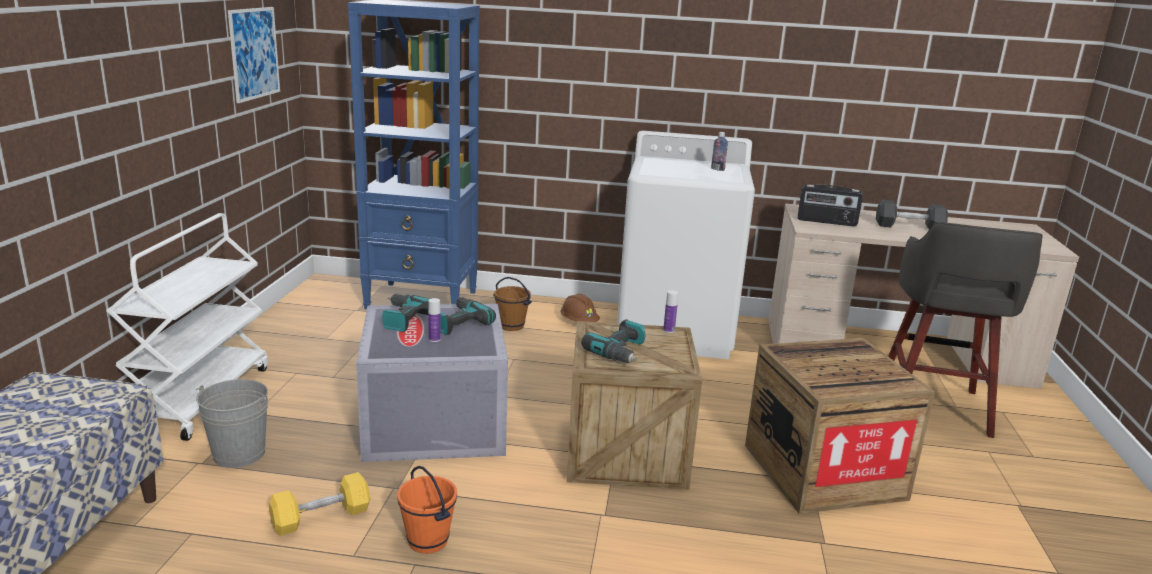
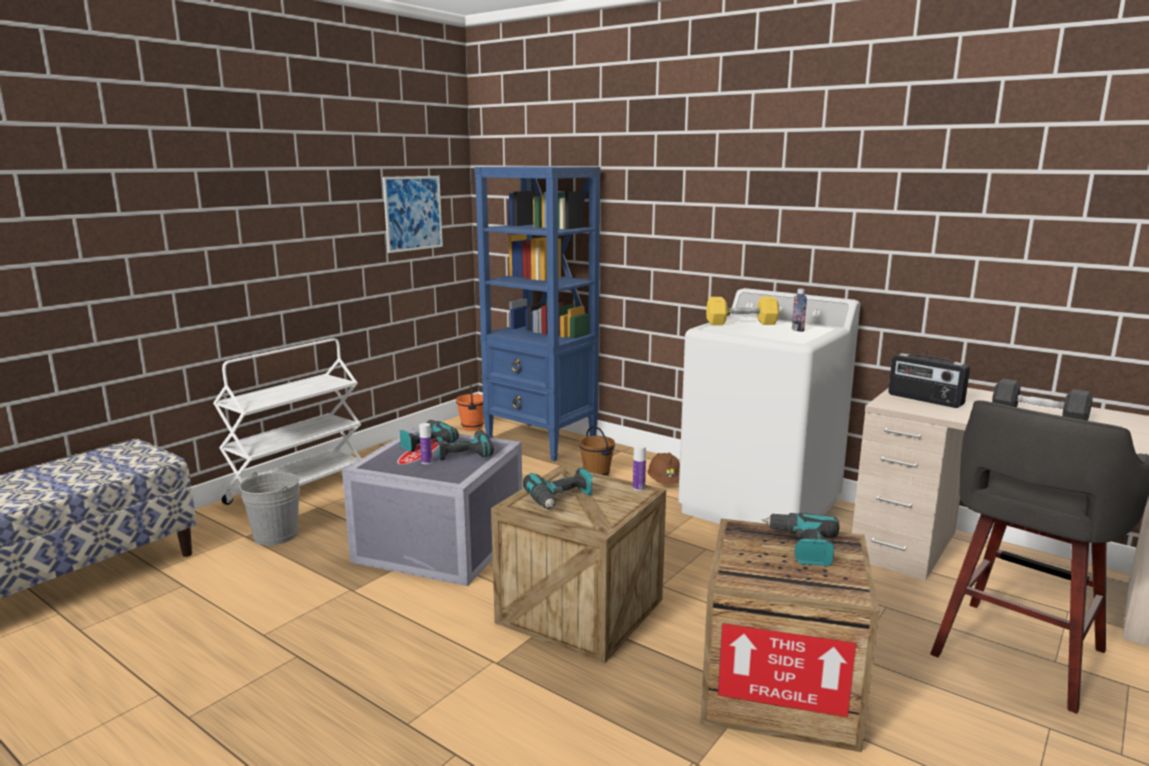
camera: 30 degrees right, 5 degrees down
(321, 517) = (275, 598): yellow dumbbell -> yellow dumbbell (741, 323)
(429, 541) = (328, 640): orange bucket -> orange bucket (473, 427)
(839, 356) = (802, 547): none -> power drill

